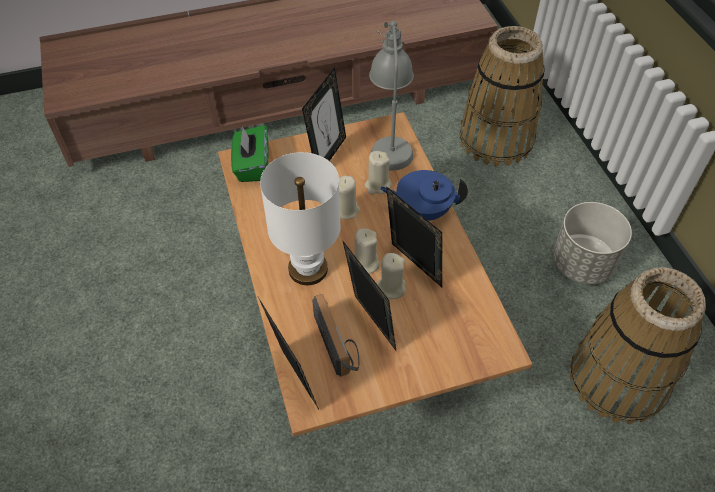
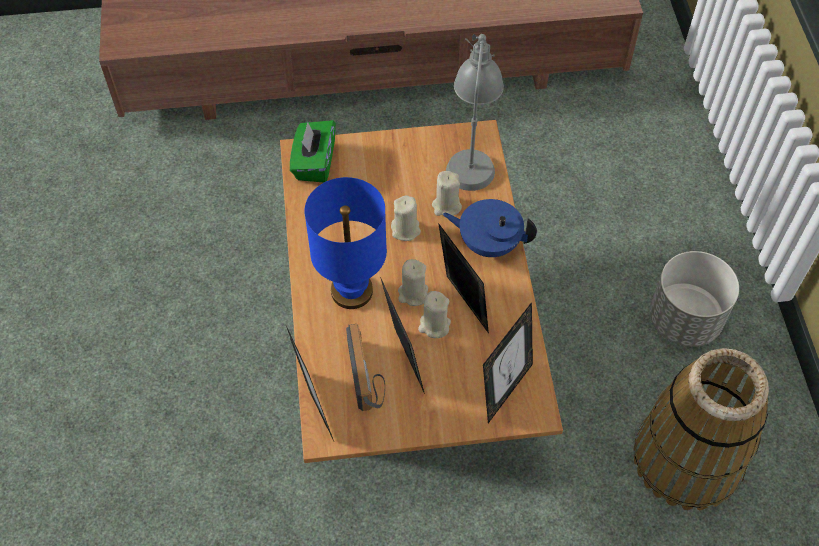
camera: 10 degrees right, 5 degrees up
(308, 268) = (352, 290): white table lamp -> blue table lamp
(327, 155) = (398, 162): picture frame -> picture frame (505, 389)
(496, 140) = (623, 149): basket -> none

